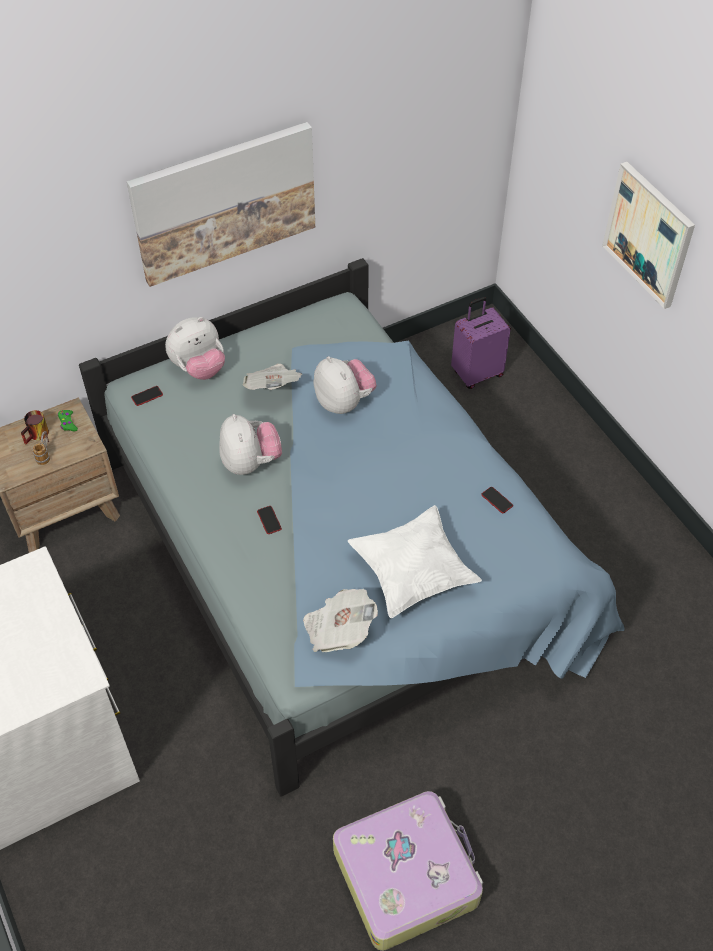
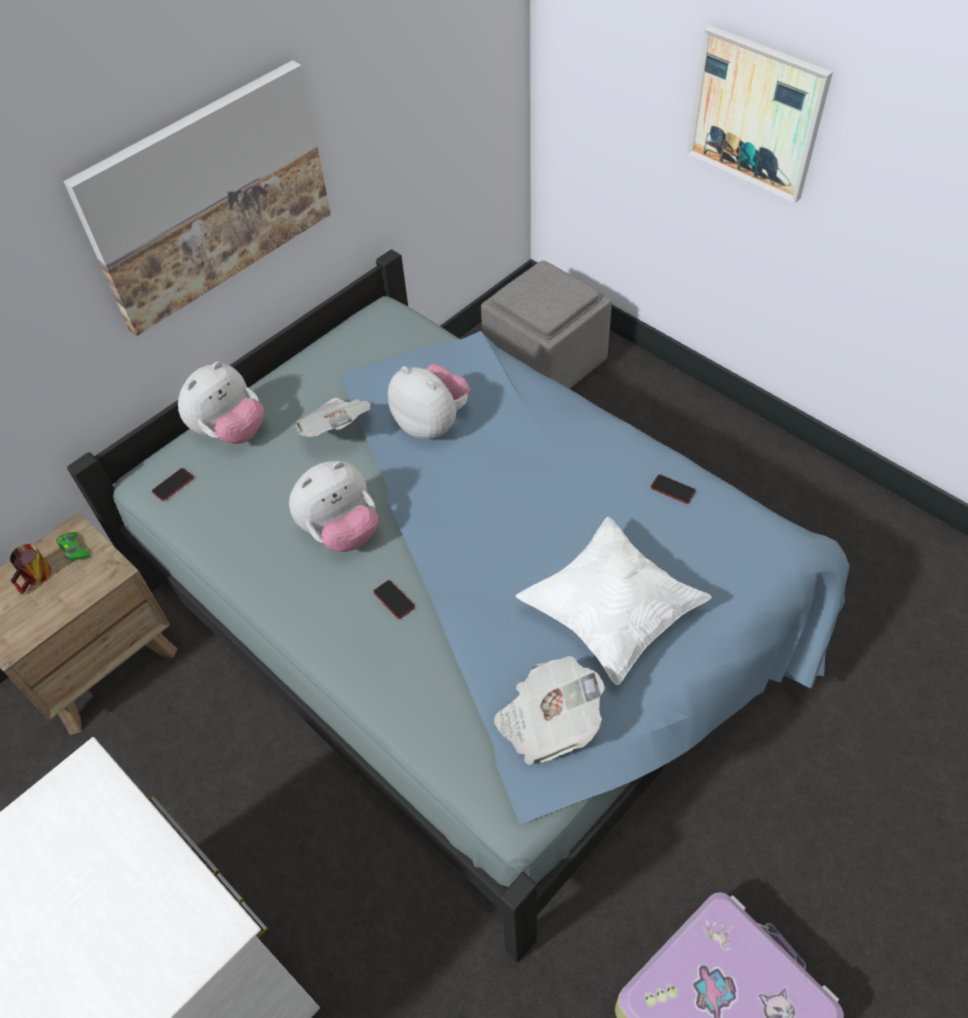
camera: 15 degrees left, 0 degrees up
(45, 454) = (54, 600): mug -> none
(250, 462) = (341, 531): plush toy -> plush toy turned 90 degrees clockwise
(476, 373) = (545, 362): purple suitcase -> grey ottoman

